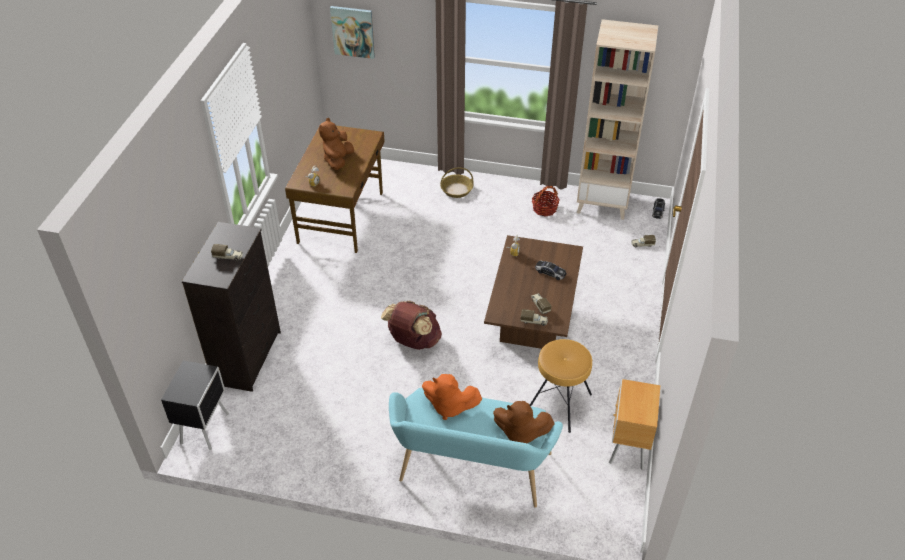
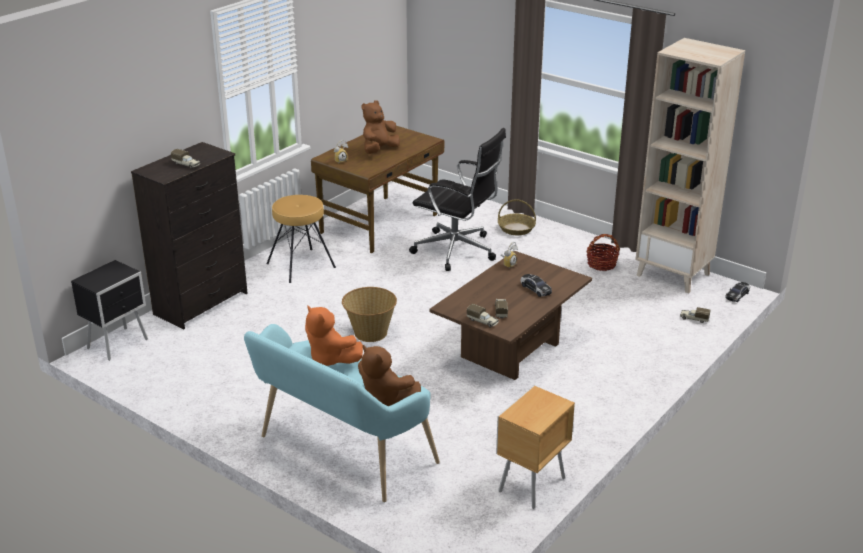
camera: 25 degrees right, 15 degrees down
(353, 31) = (442, 34): picture -> none
(413, 341) = (370, 333): brown backpack -> basket
(425, 229) = (457, 251): none -> black office chair
(559, 403) = (483, 425): brown stool -> brown stool (301, 265)

